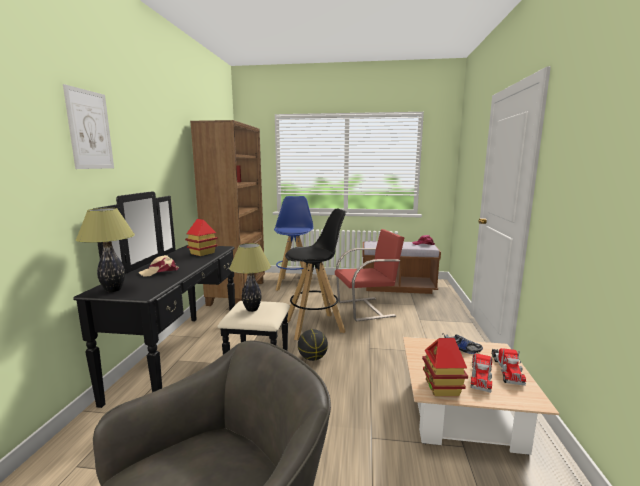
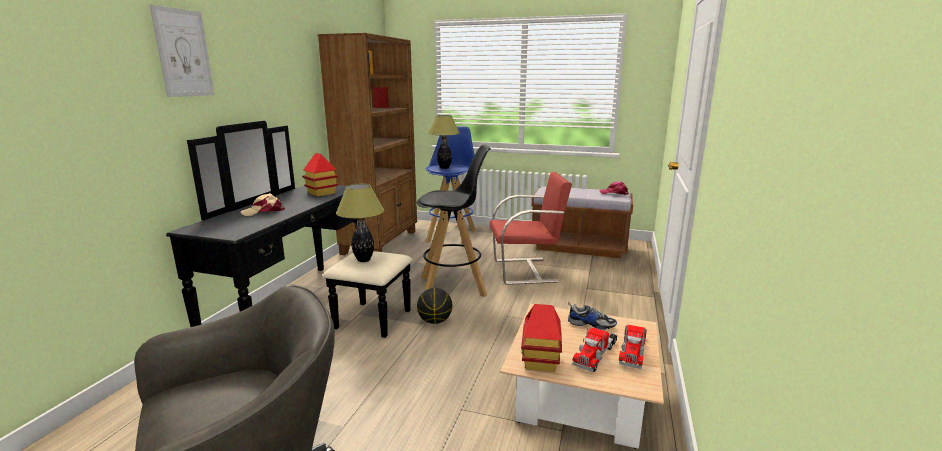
camera: 10 degrees right, 5 degrees up
(113, 290) = (207, 228): table lamp -> table lamp (444, 168)

